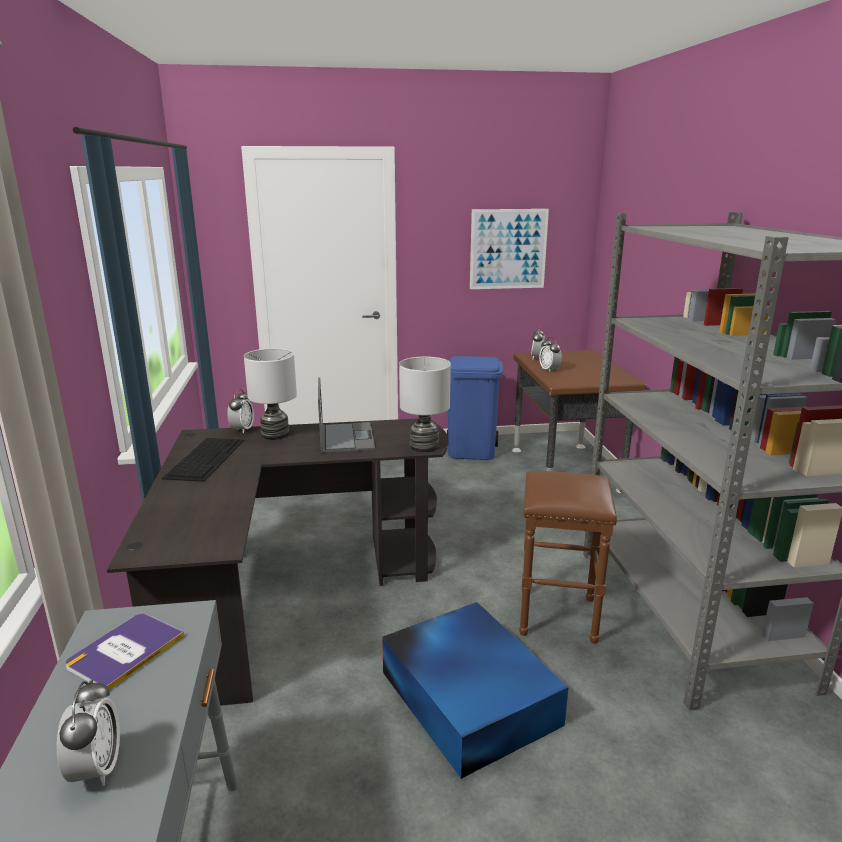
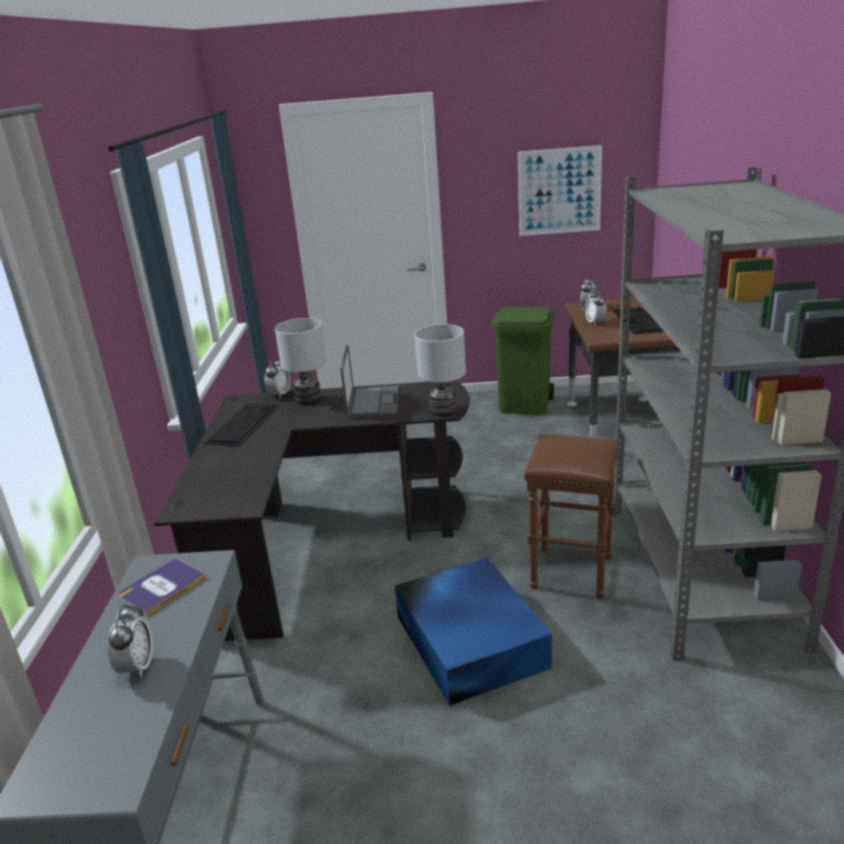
camera: 10 degrees right, 5 degrees up
(472, 451) = (525, 405): blue trash can -> green trash can
(588, 369) = (637, 320): none -> keyboard

